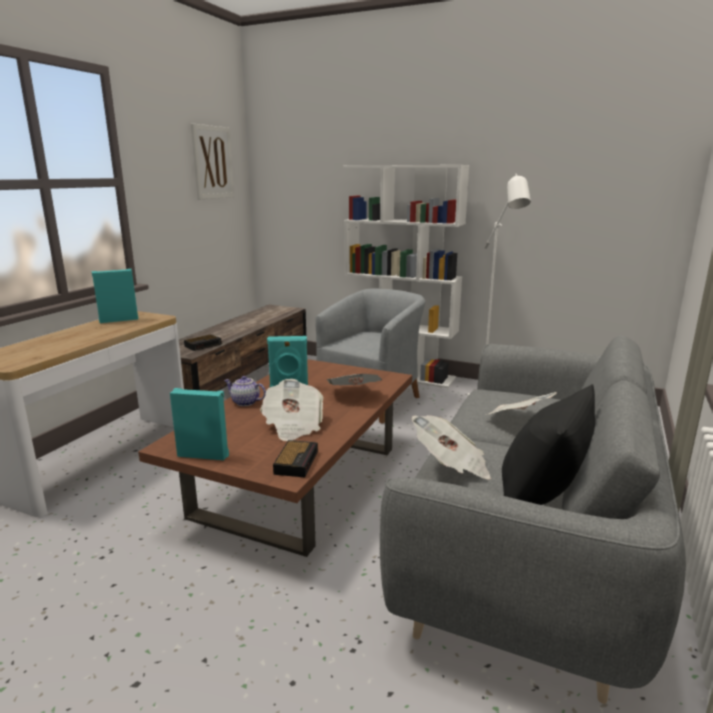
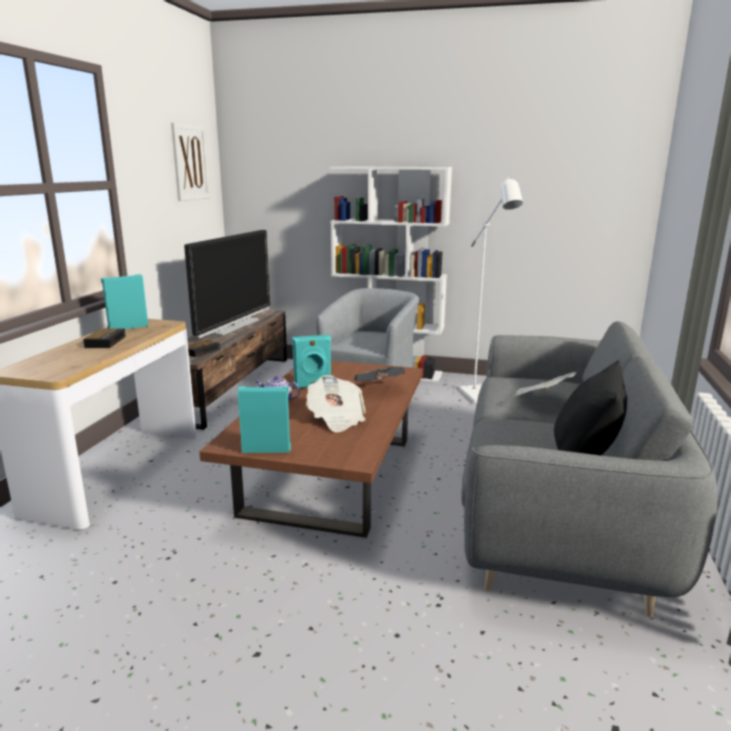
camera: 10 degrees left, 0 degrees up
(246, 321) = (232, 326): none -> television
(296, 462) = (357, 448): alarm clock -> alarm clock (106, 341)
(451, 465) = (502, 439): newspaper -> none

